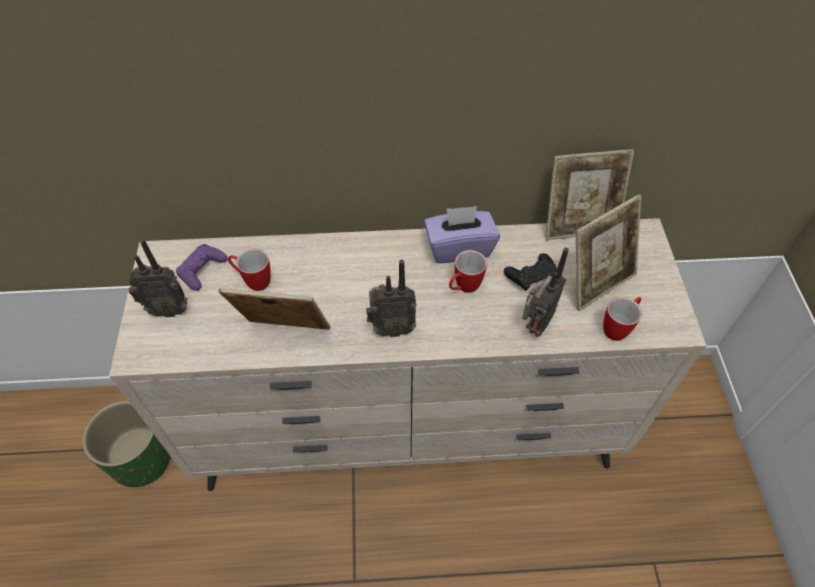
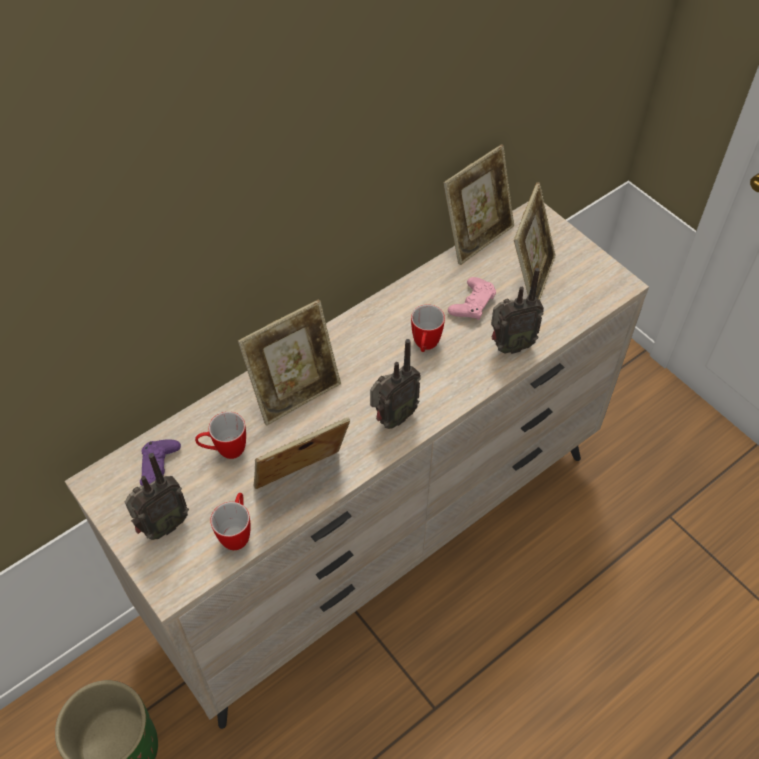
camera: 35 degrees left, 0 degrees up
(337, 268) = (295, 392): none -> picture frame
(459, 247) = (391, 312): purple tissue box -> none
(531, 275) = (472, 303): black game controller -> pink game controller
(534, 326) = (509, 345): radio -> radio turned 75 degrees clockwise
(618, 328) = (575, 309): mug -> mug (237, 532)

